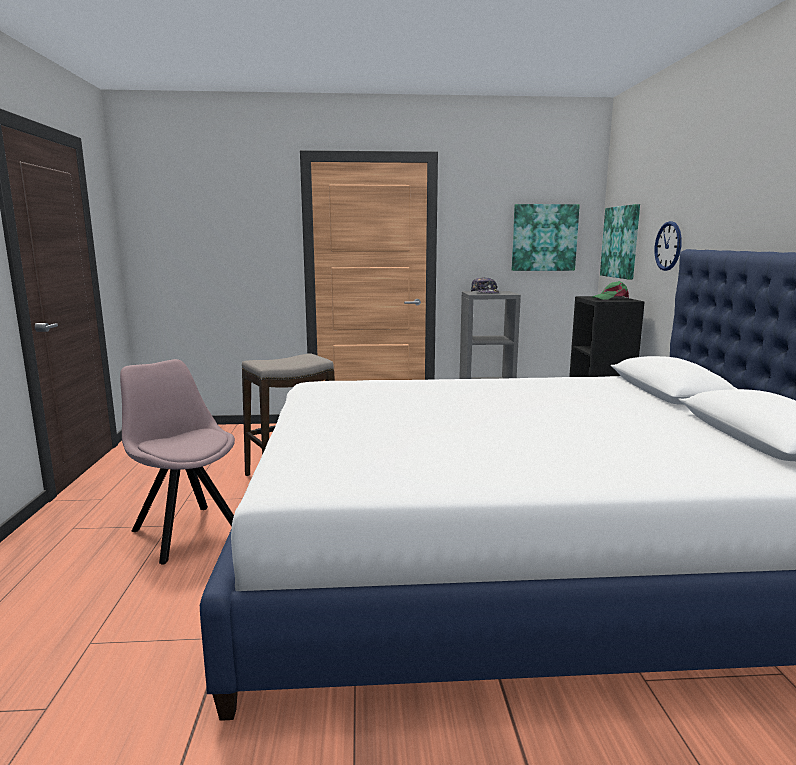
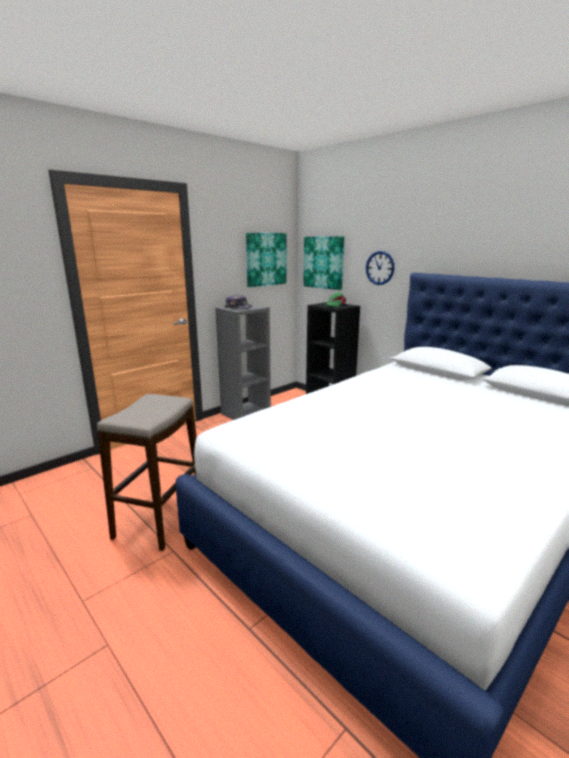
camera: 40 degrees left, 5 degrees up
(186, 532) = (142, 640): pink chair -> none

